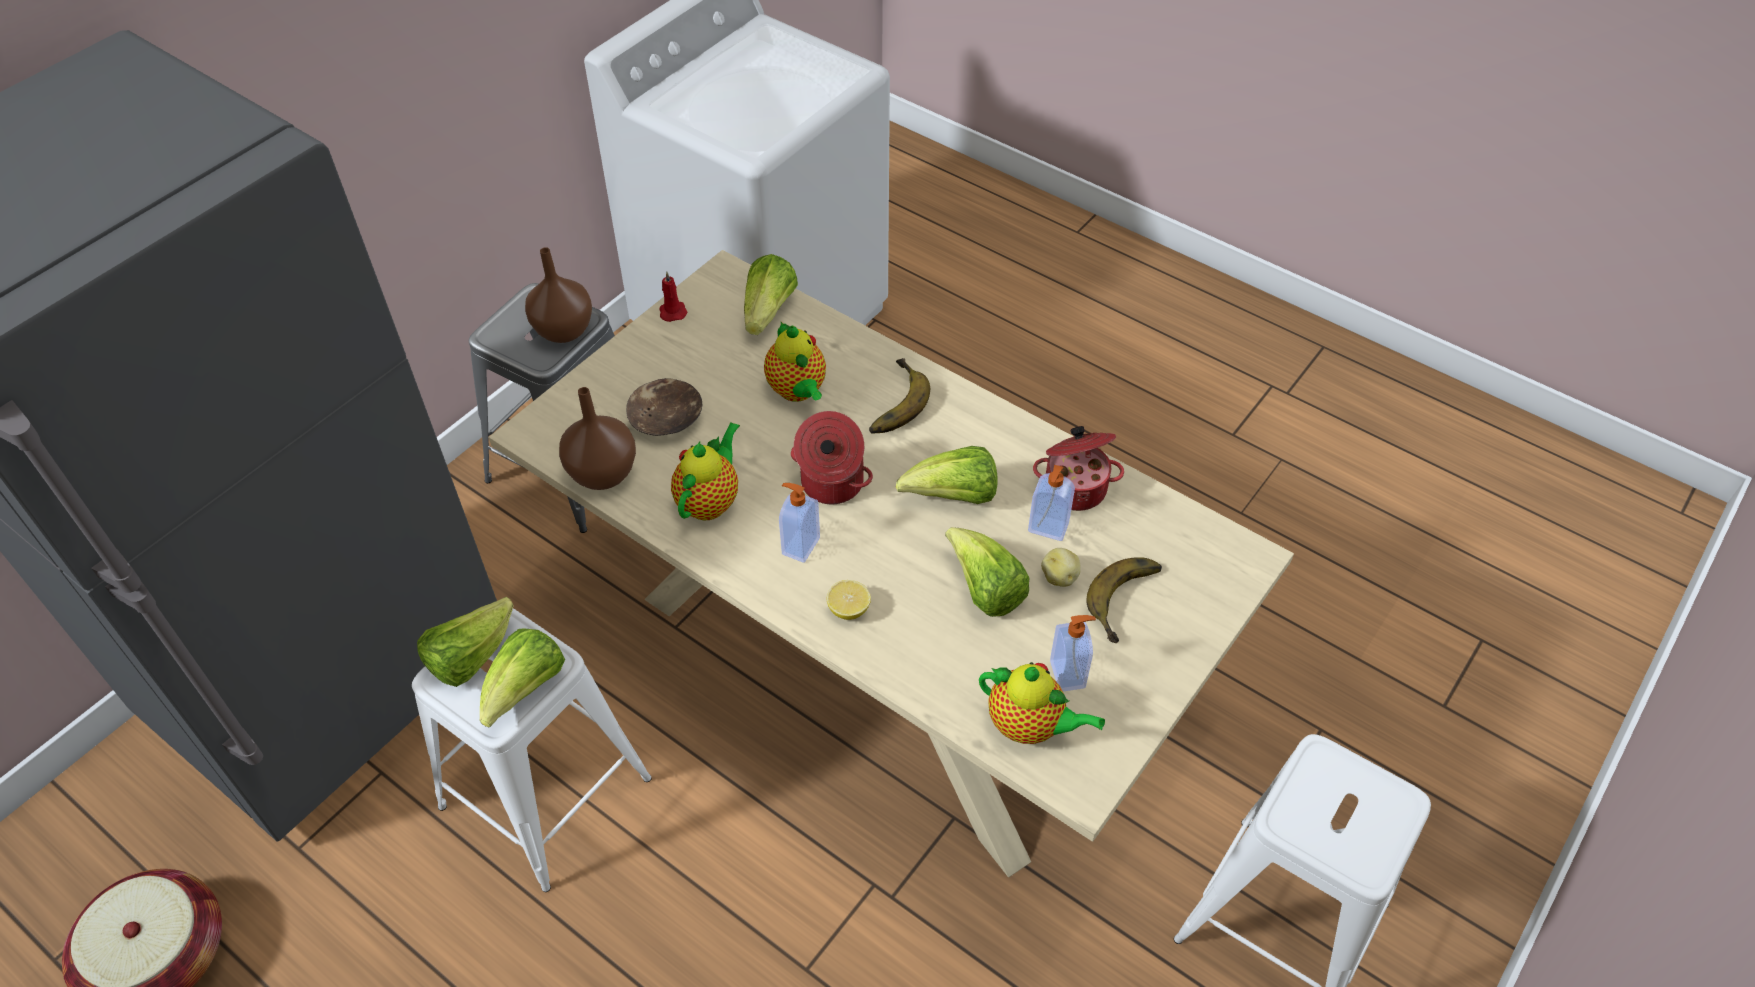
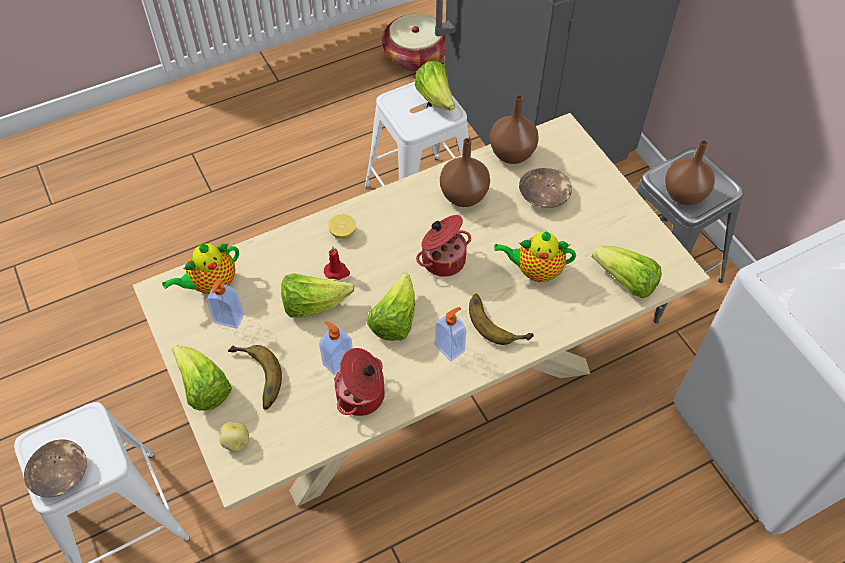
camera: 115 degrees right, 5 degrees up
(526, 690) = (402, 114): lettuce -> lettuce (204, 388)
(672, 311) = (649, 227): red candle -> red candle (337, 271)
(710, 501) = (462, 196): teapot -> brown vase
(799, 546) = (403, 226): soap dispenser -> soap dispenser (450, 347)
(1060, 576) = (297, 349): potato -> potato (236, 442)
(1373, 804) = (61, 473): none -> brown bowl

